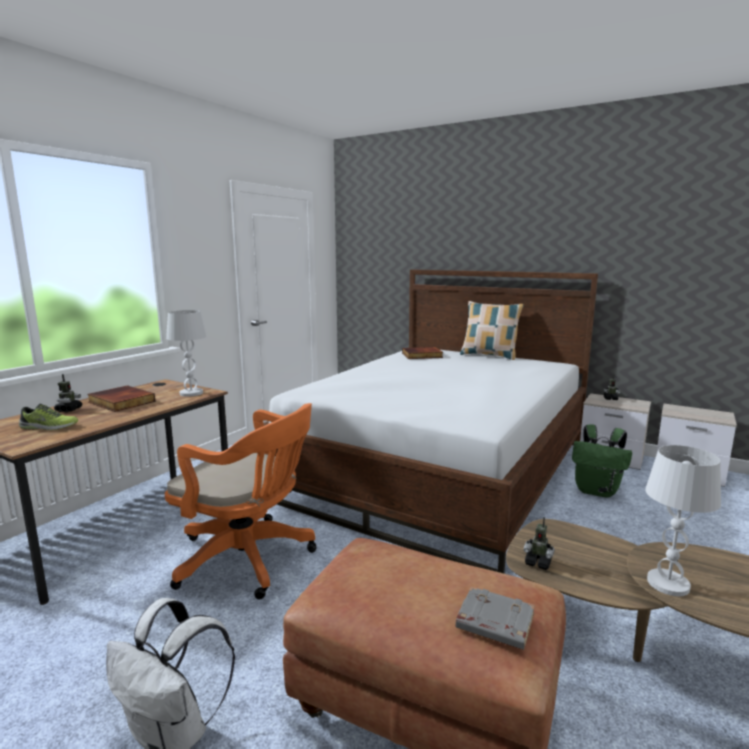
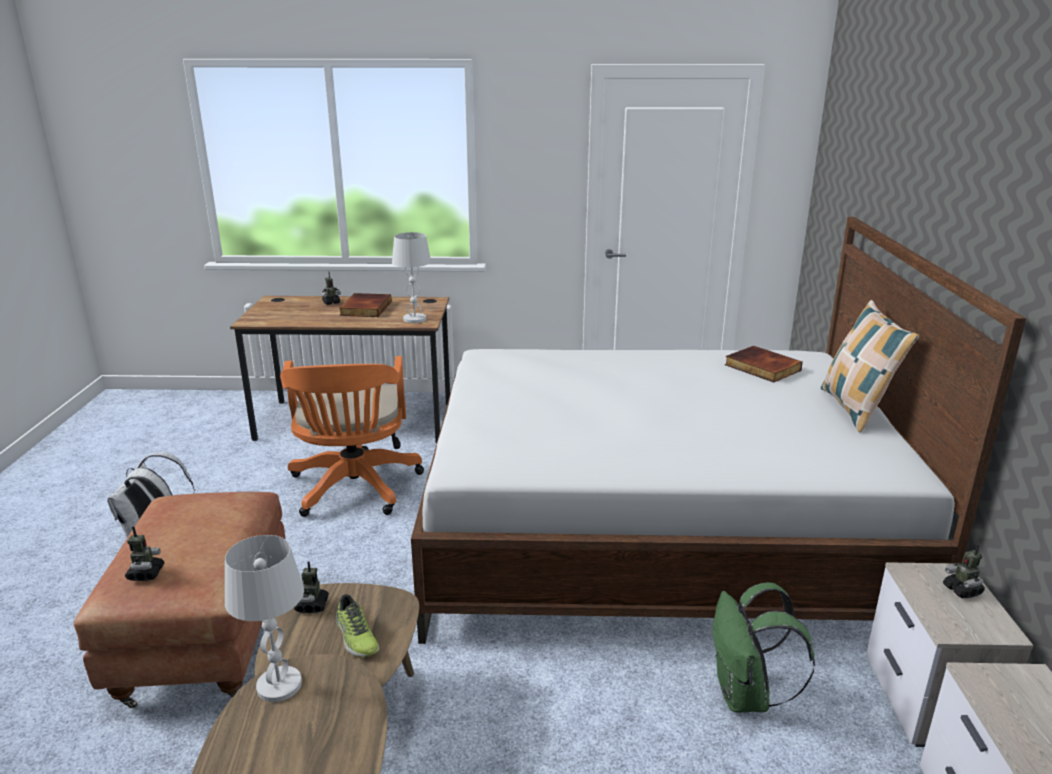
camera: 60 degrees right, 10 degrees up
(48, 427) = (289, 312): shoe -> shoe (355, 637)
(494, 623) = (146, 574): grey book -> toy robot

